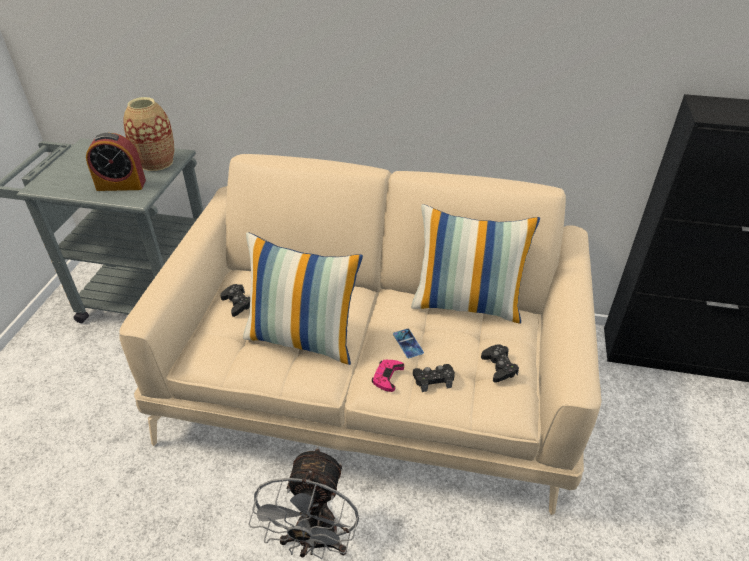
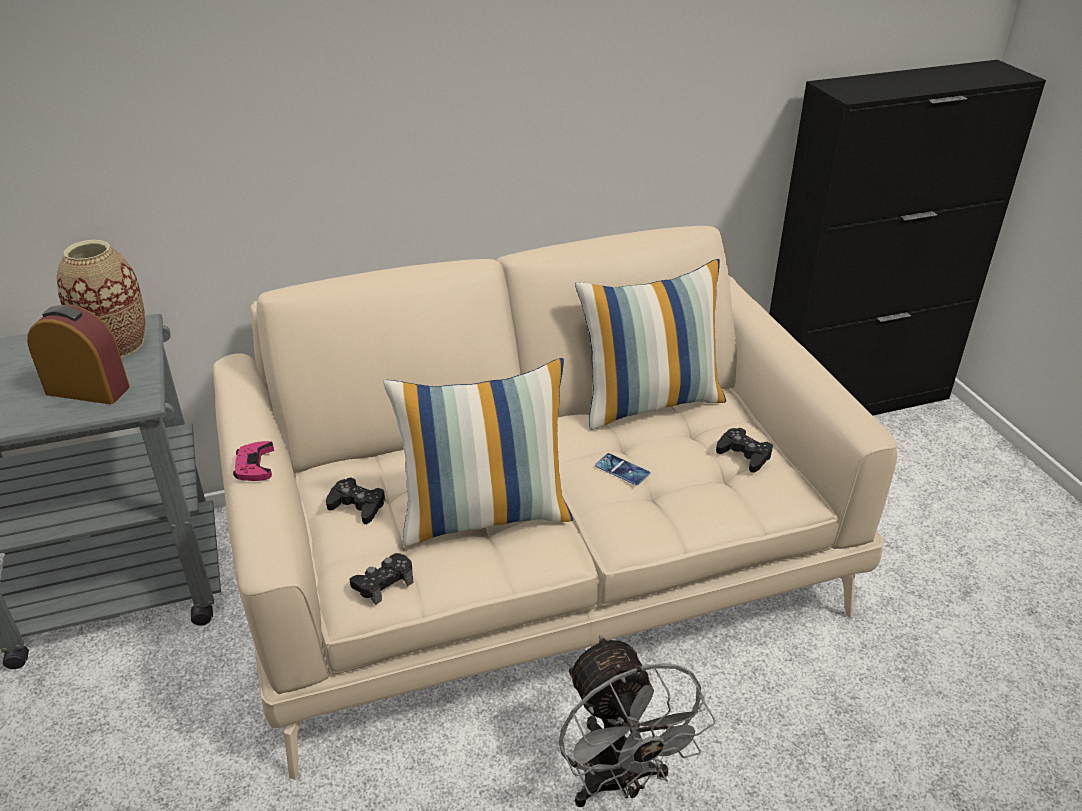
camera: 30 degrees left, 5 degrees down
(121, 185) = (87, 390): alarm clock -> alarm clock turned 135 degrees counterclockwise
(387, 376) = (630, 515): pink game controller -> pink game controller (254, 465)
(433, 380) = (685, 497): black game controller -> black game controller (384, 583)

